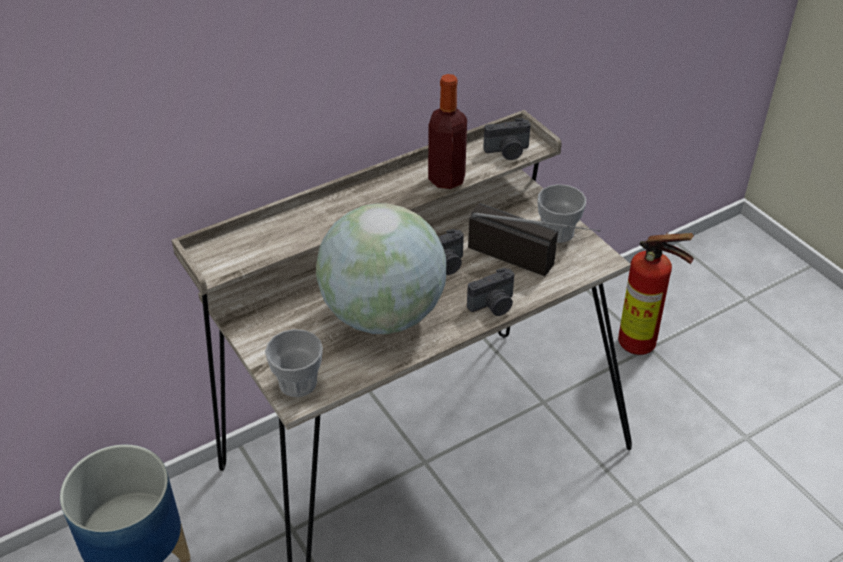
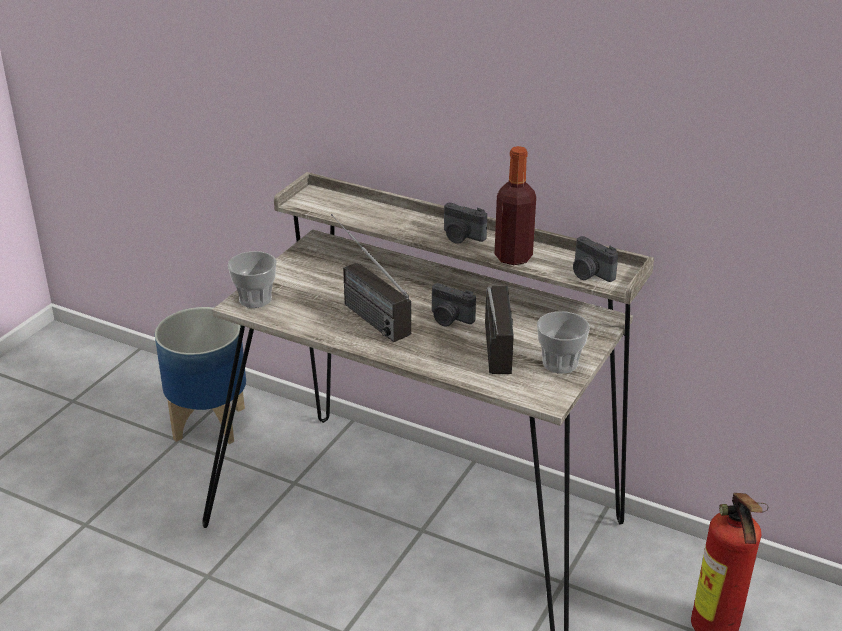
camera: 60 degrees right, 10 degrees down
(383, 314) = (361, 310): globe -> radio
(493, 306) = (423, 358): camera -> camera (461, 237)

